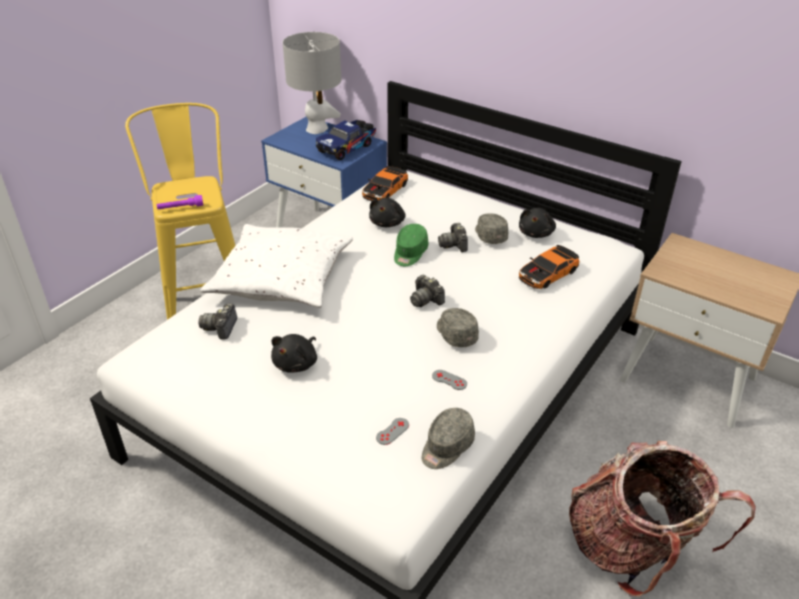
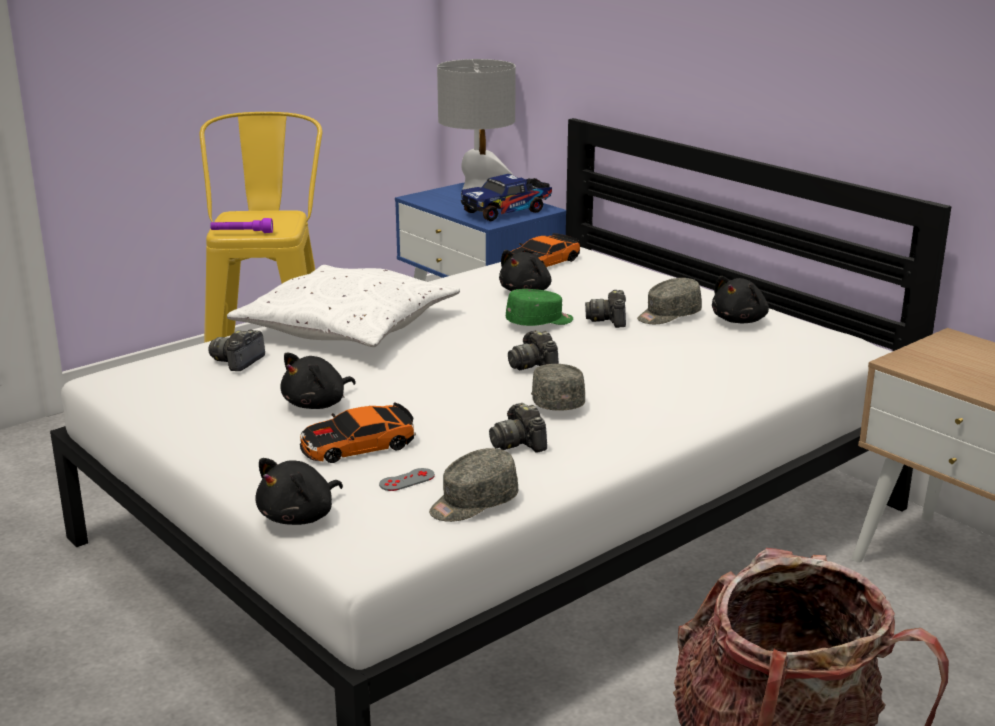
camera: 15 degrees right, 15 degrees down
(337, 483) = (300, 517): none -> black plush toy
(410, 253) = (540, 322): green cap -> green cap turned 150 degrees counterclockwise
(449, 380) = (519, 443): grey game controller -> camera
(489, 235) = (668, 315): grey cap -> grey cap turned 120 degrees counterclockwise
(548, 273) = (731, 358): toy car -> toy car (358, 445)

